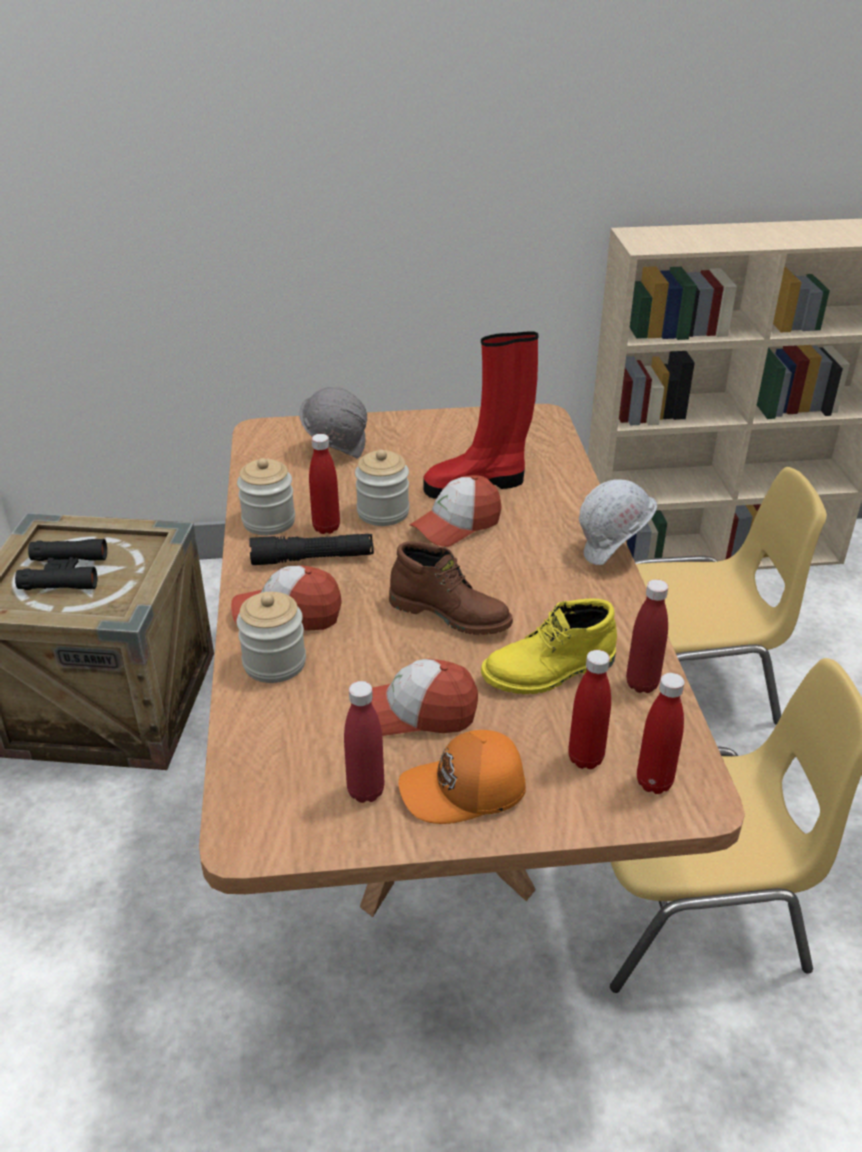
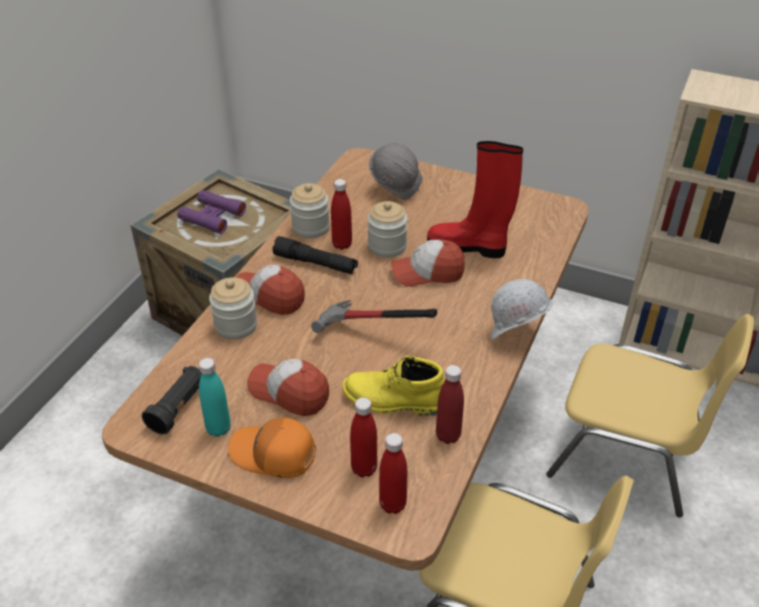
camera: 30 degrees right, 5 degrees up
(64, 573) = (212, 217): black binoculars -> purple binoculars
(288, 789) = (178, 408): none -> black flashlight
(366, 791) = (218, 429): red bottle -> turquoise bottle
(451, 614) = (368, 335): brown boot -> hammer

